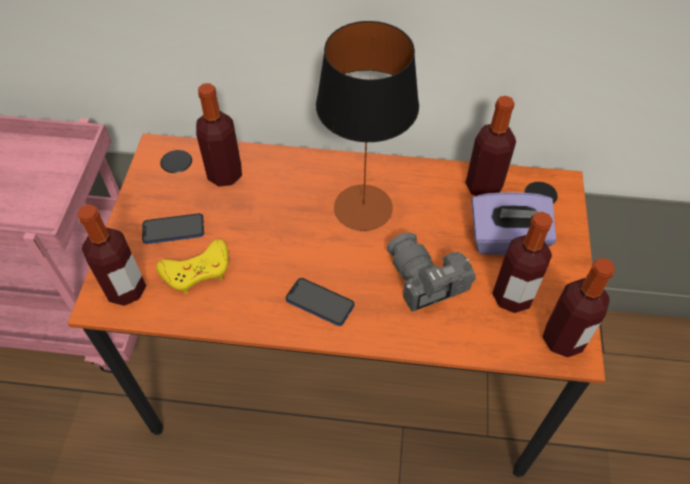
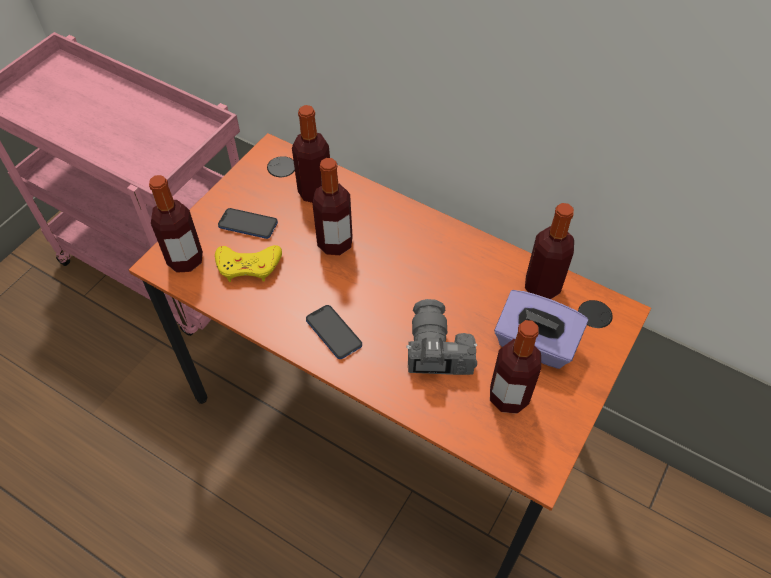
camera: 25 degrees right, 0 degrees up
(363, 207) = (418, 264): table lamp -> none
(563, 339) = (534, 454): bottle -> bottle (335, 243)

